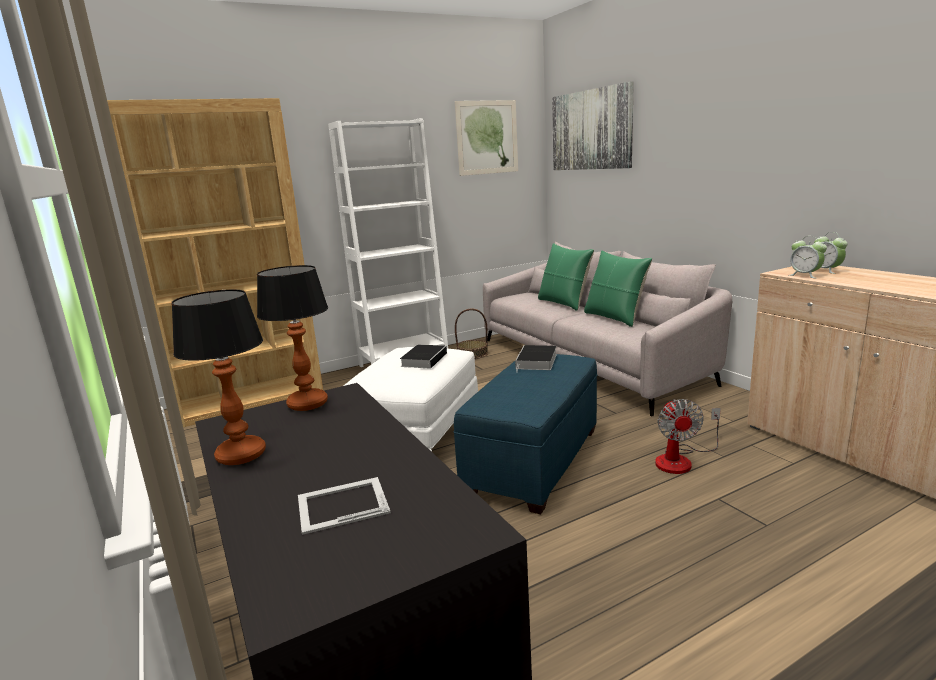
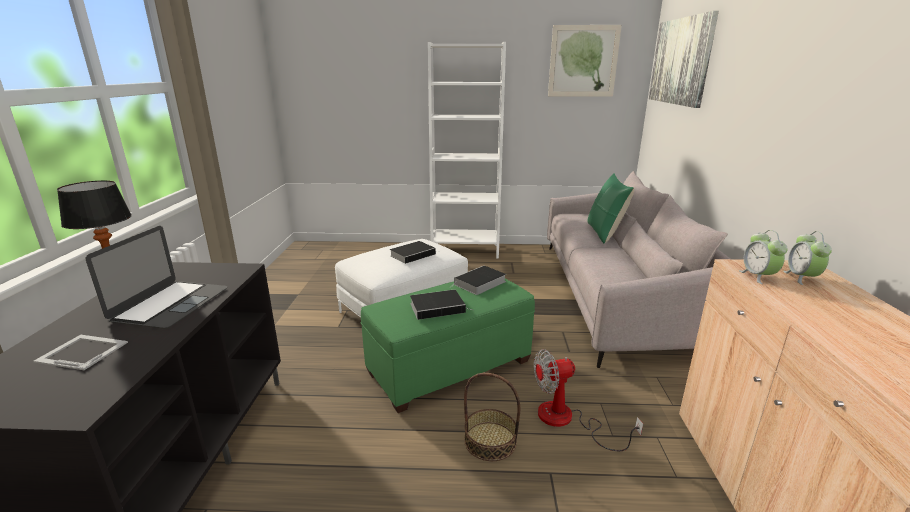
camera: 30 degrees right, 5 degrees up
(252, 400) = (343, 250): brown bookcase -> none
(308, 404) = (211, 270): table lamp -> none
(338, 440) = (171, 304): none -> laptop
(472, 354) = (523, 257): basket -> basket (490, 441)
(533, 460) = (449, 366): blue ottoman -> green ottoman
(536, 388) = (439, 307): none -> book
(615, 317) = (626, 260): green pillow -> none
(681, 460) = (567, 420): fan -> fan turned 45 degrees clockwise

